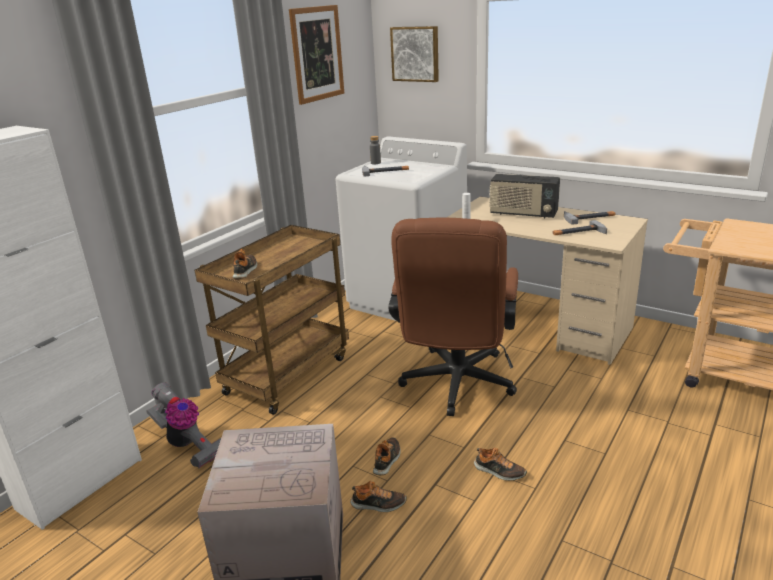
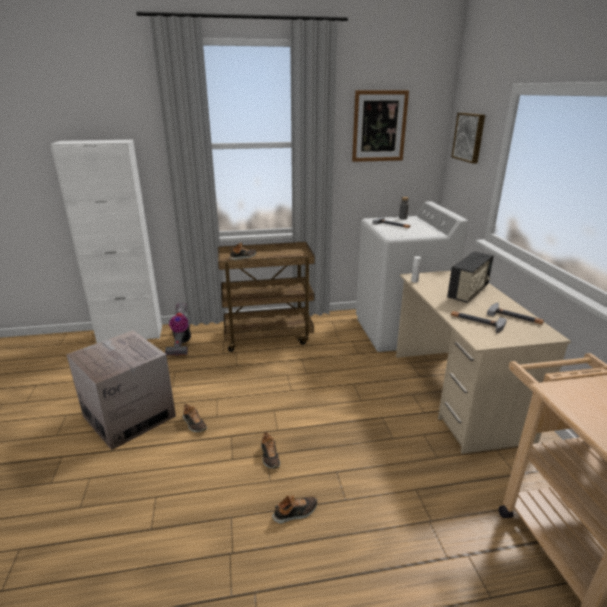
camera: 45 degrees right, 0 degrees up
(387, 460) = (234, 407): shoe -> shoe (295, 513)
(456, 387) = (333, 396): brown office chair -> none
(523, 214) = (468, 292): radio -> radio turned 120 degrees counterclockwise

